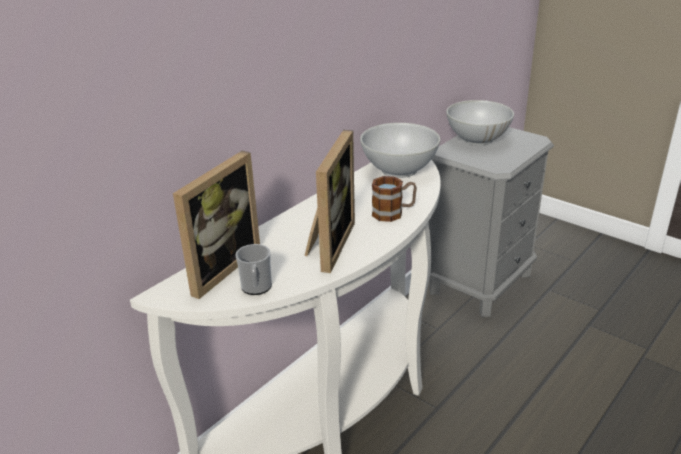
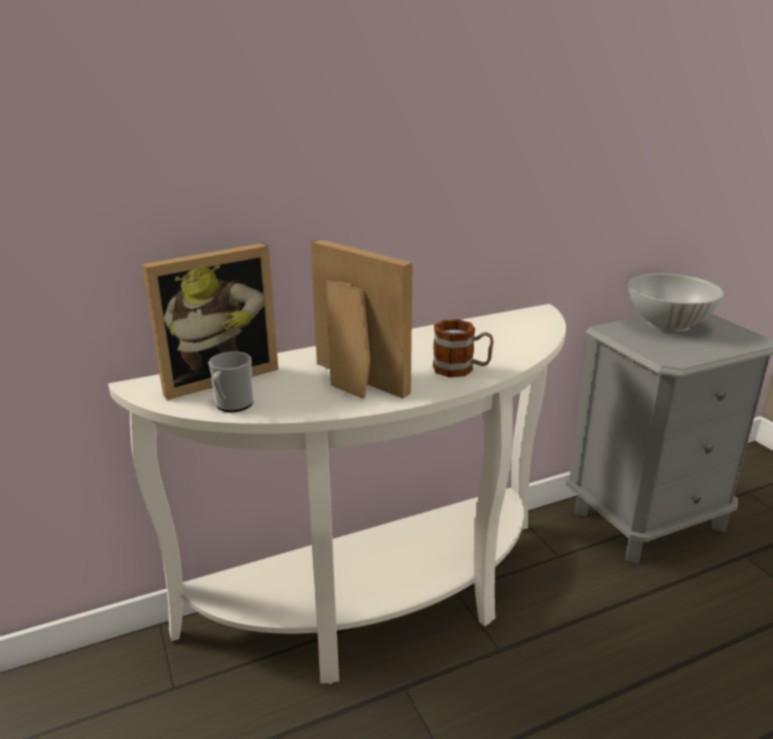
camera: 25 degrees right, 5 degrees down
(327, 244) = (352, 383): picture frame -> picture frame turned 90 degrees counterclockwise
(399, 170) = (514, 328): white bowl -> none

